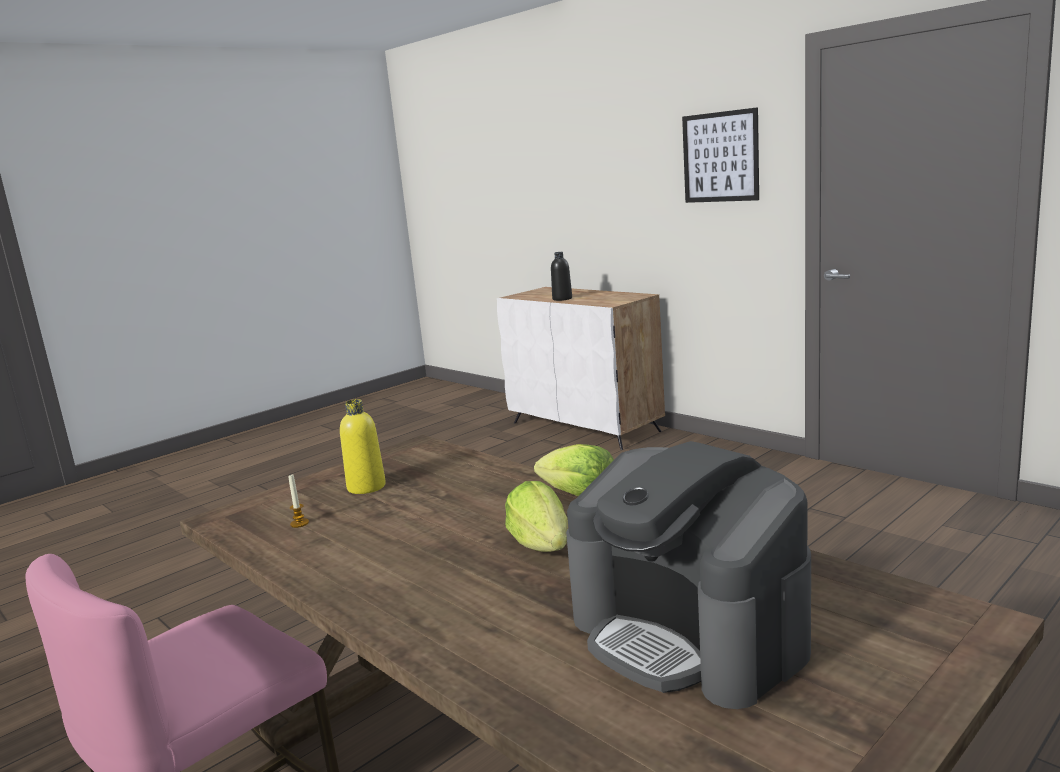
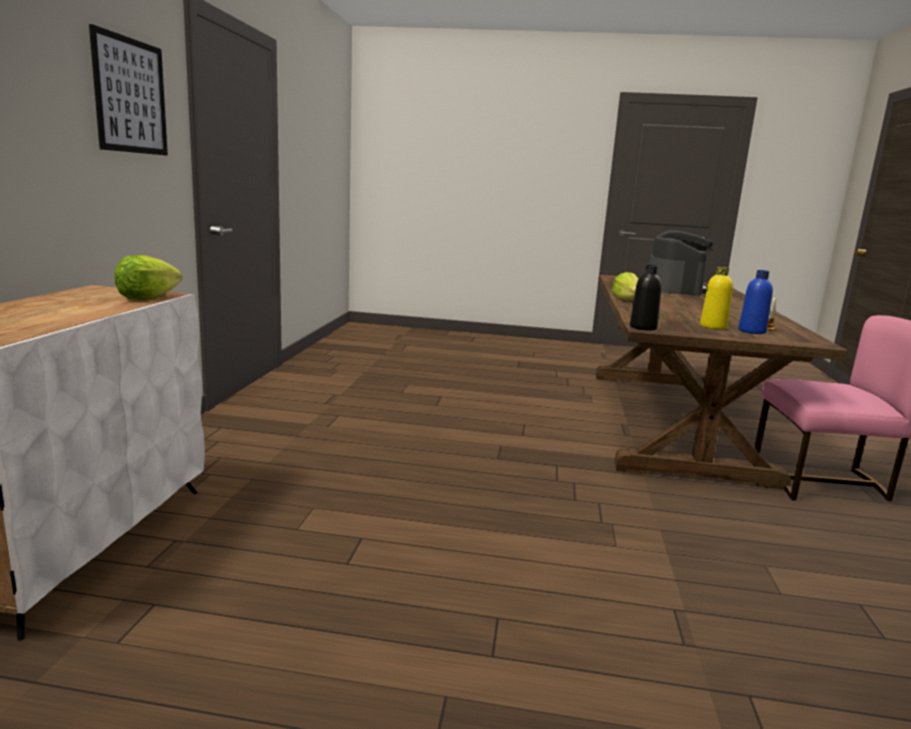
camera: 130 degrees left, 0 degrees up
(314, 502) = (752, 331): none -> blue bottle
(542, 545) = (674, 300): lettuce -> lettuce (147, 297)
(562, 299) = (80, 313): black bottle -> black bottle (643, 327)

